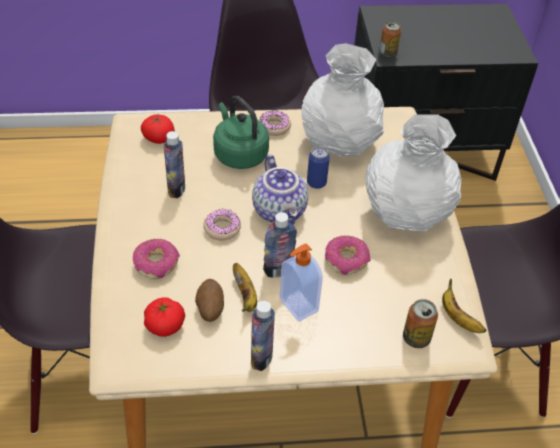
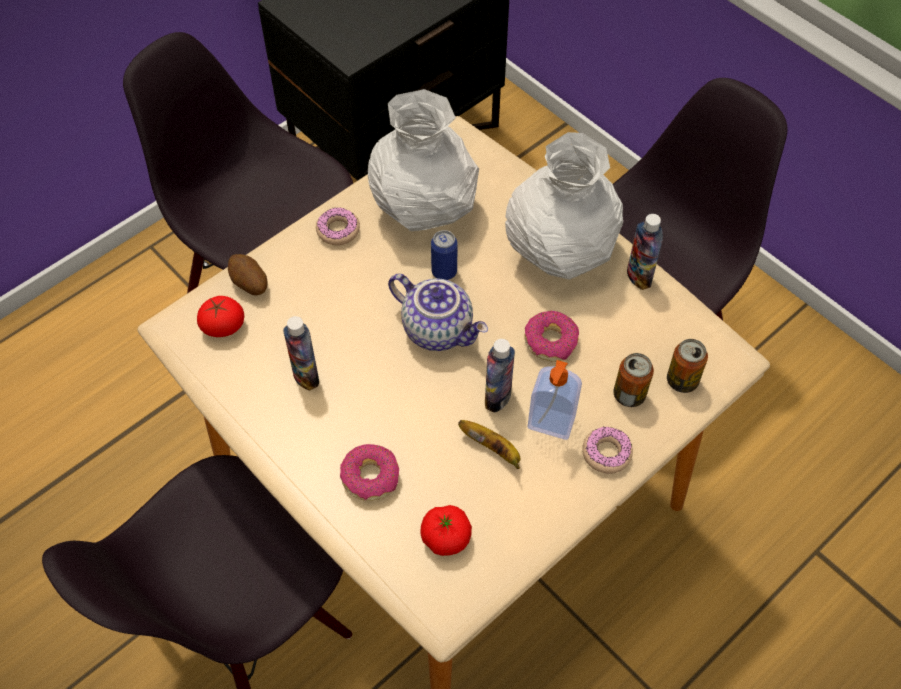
camera: 35 degrees left, 10 degrees up
(210, 309) = (472, 487): potato -> potato (249, 284)
(222, 228) = (399, 389): donut -> donut (606, 453)
(239, 154) = (332, 289): green kettle -> none
(261, 357) = (567, 502): bottle -> bottle (639, 276)
(388, 52) = (345, 51): can -> can (629, 395)
(458, 318) = (699, 334): banana -> none

